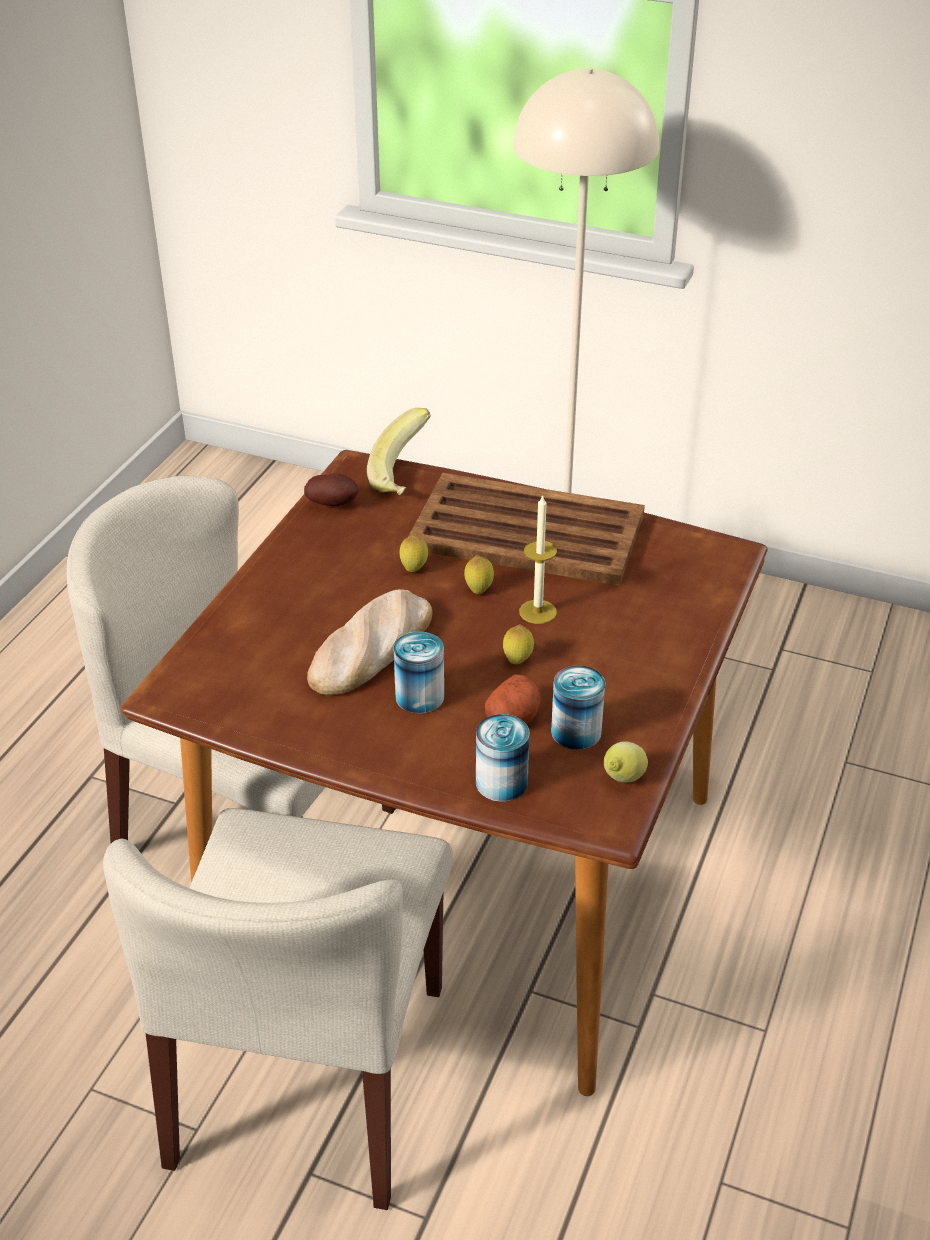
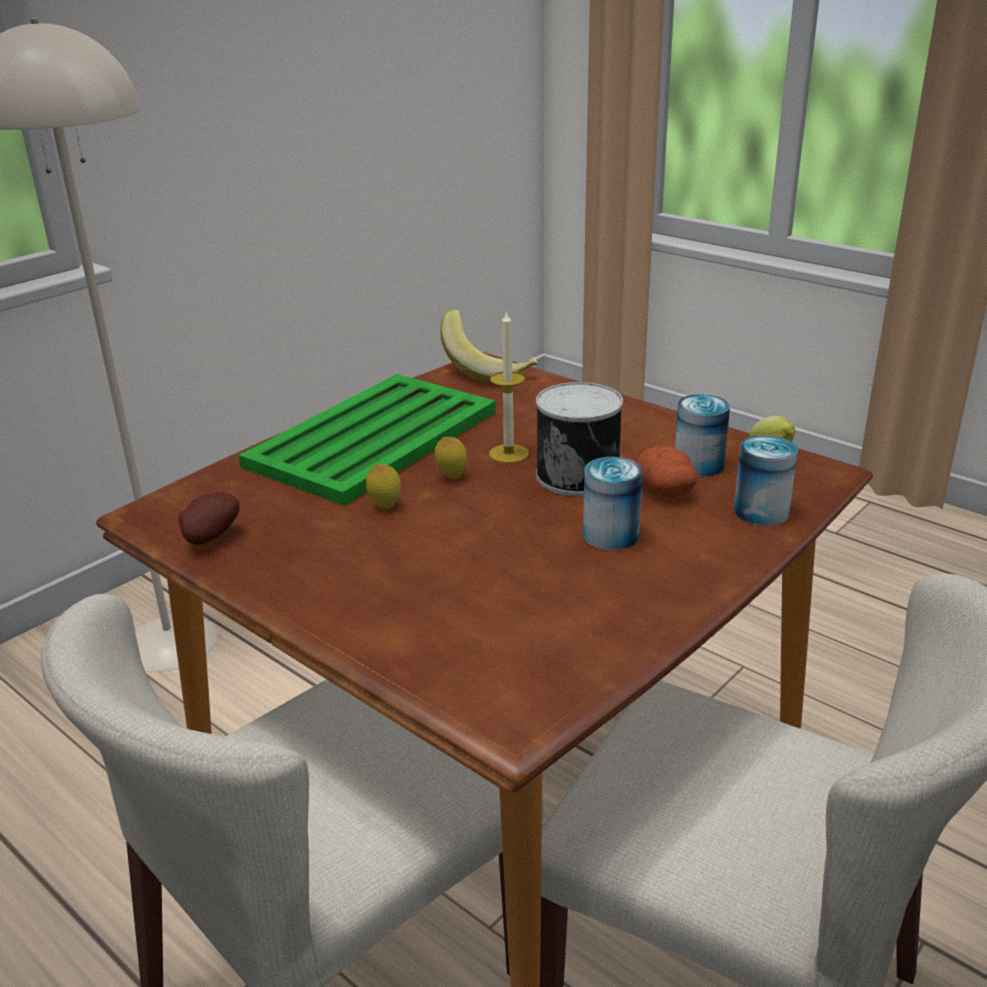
camera: 70 degrees left, 10 degrees down
(371, 649) = (512, 553): bread -> none
(405, 477) = (205, 486): banana -> banana (489, 370)
(517, 661) = (579, 475): lemon -> can
(525, 530) = (371, 439): brown tray -> green tray

